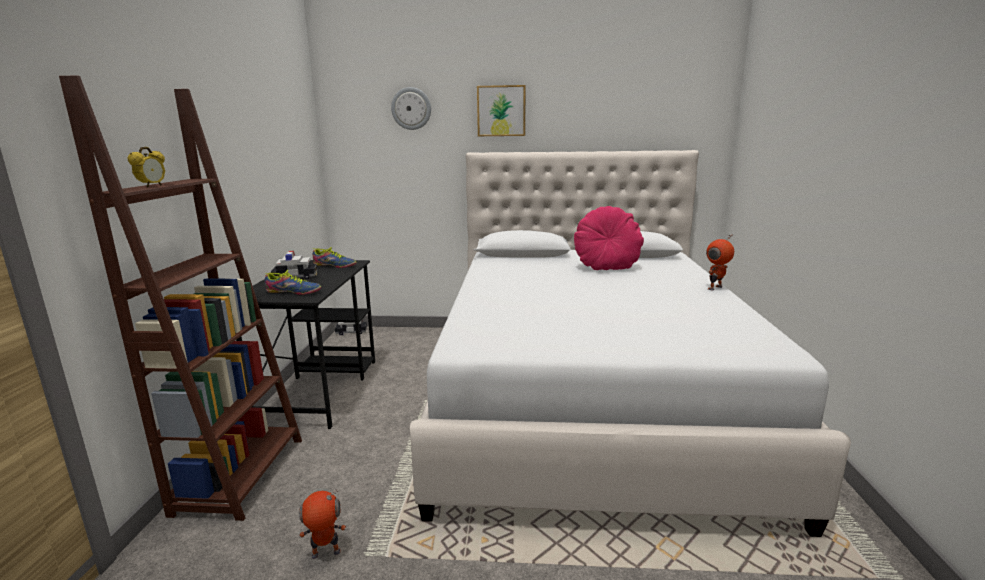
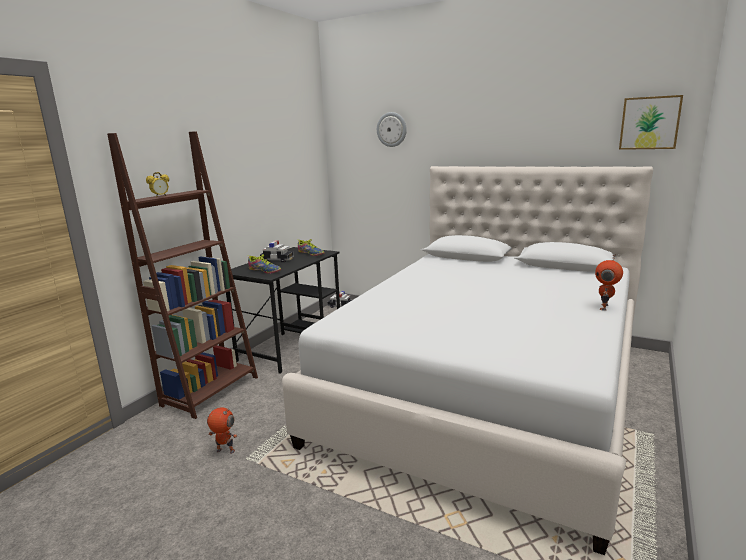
camera: 25 degrees right, 0 degrees up
(501, 111) = (463, 130): picture -> picture (649, 123)
(606, 268) = (523, 277): pink pillow -> none
(716, 288) = (605, 307): toy robot -> toy robot turned 45 degrees counterclockwise

